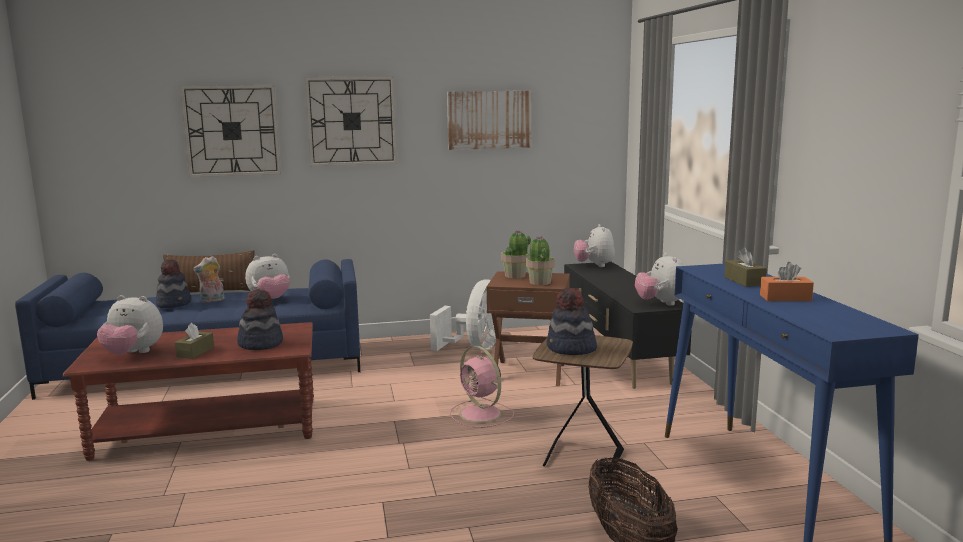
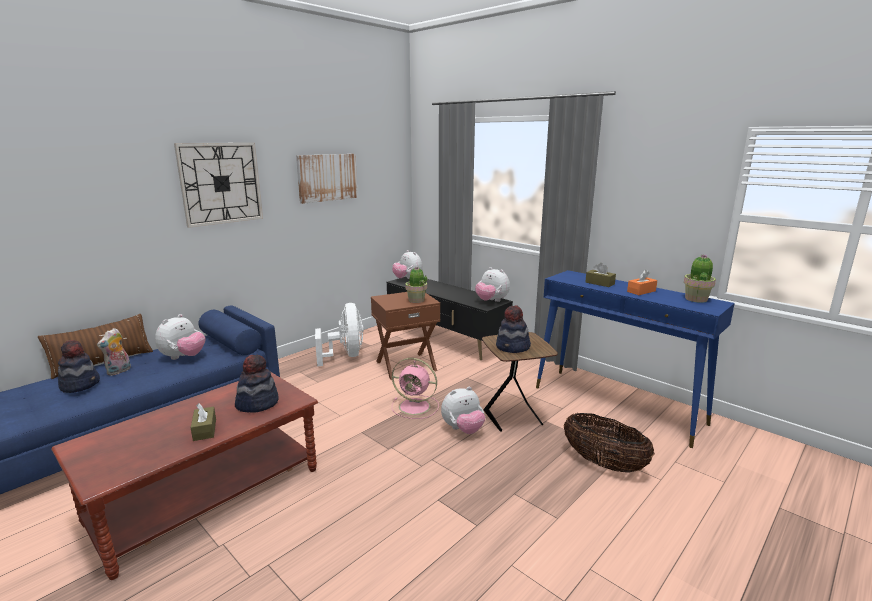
camera: 35 degrees left, 5 degrees up
(133, 354) = (136, 452): plush toy -> plush toy (463, 429)
(232, 131) = (103, 199): wall clock -> none
(515, 276) = (391, 298): potted plant -> potted plant (696, 299)

